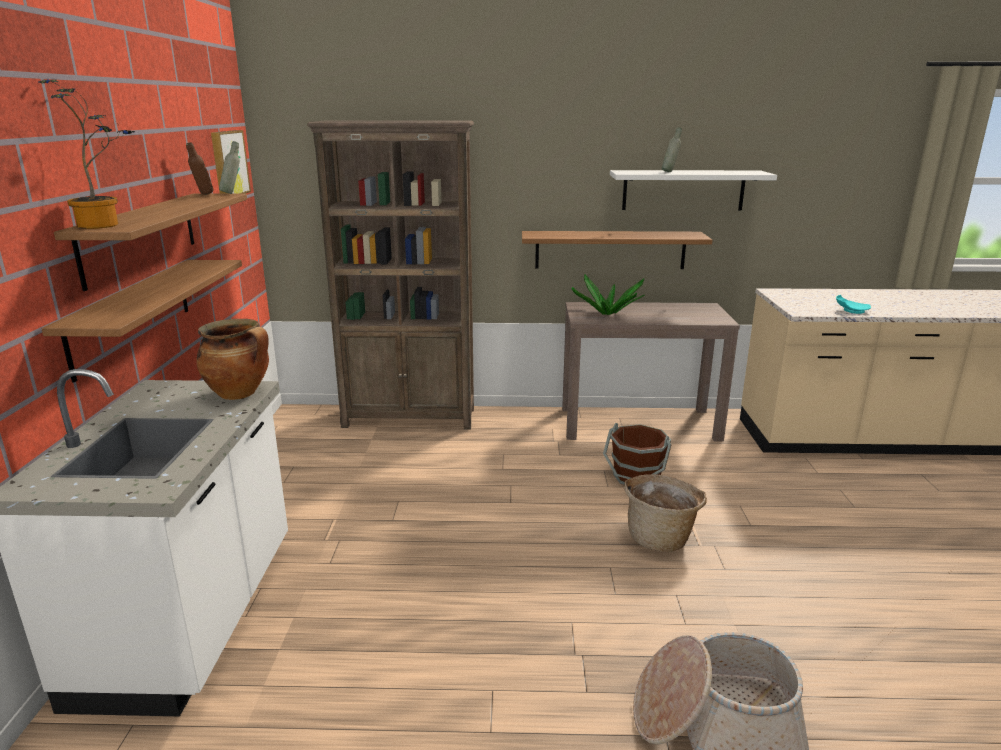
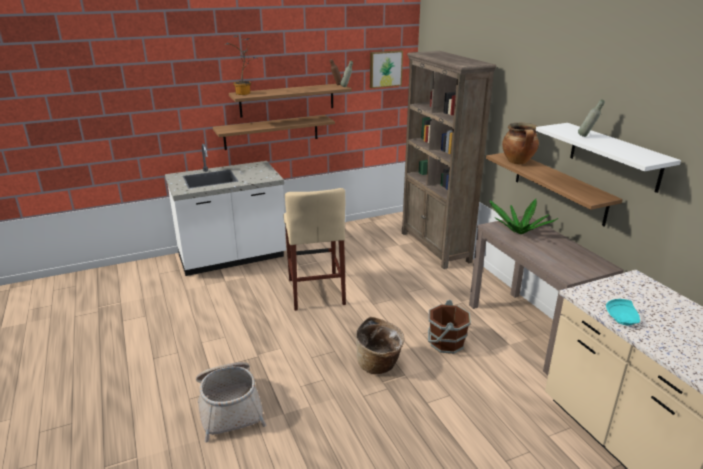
camera: 65 degrees right, 5 degrees up
(240, 394) = (264, 177): cooking pot -> cooking pot (518, 162)
(430, 543) = (316, 291): none -> beige stool

